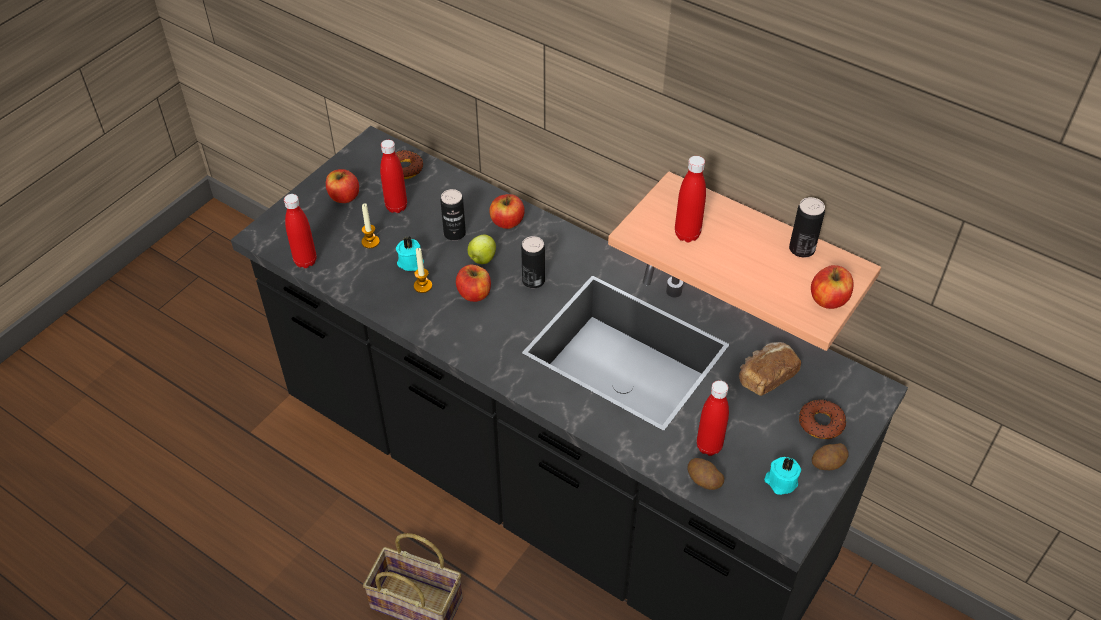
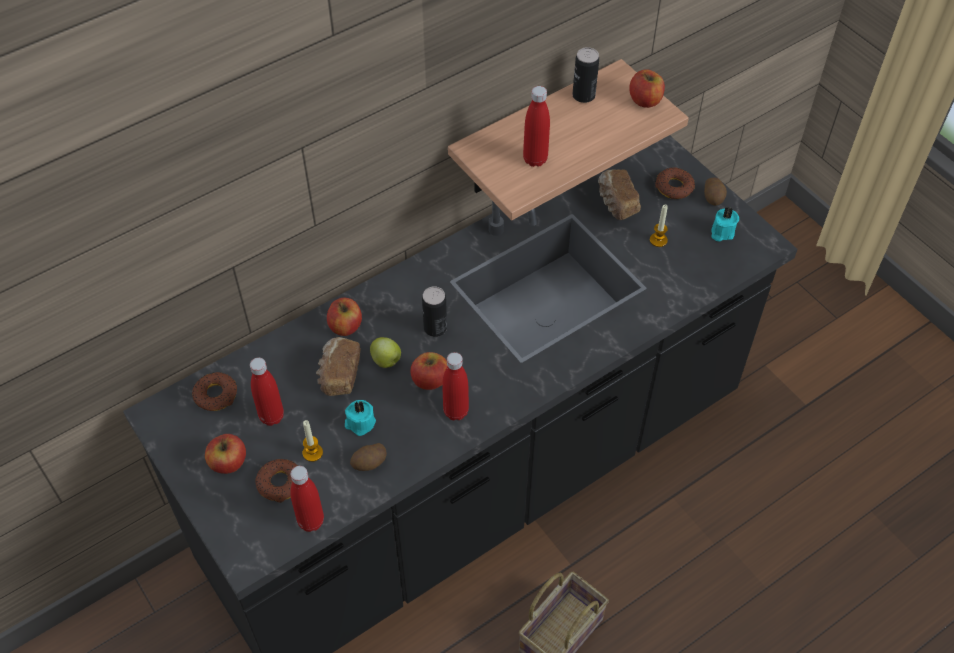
camera: 70 degrees left, 5 degrees up
(335, 232) = (280, 483): none -> donut
(423, 286) = (399, 421): candle -> candle (658, 240)
(454, 233) = (339, 374): can -> bread
(703, 480) = (705, 279): potato -> potato (369, 463)
(709, 446) = (673, 264): red bottle -> red bottle (456, 411)

